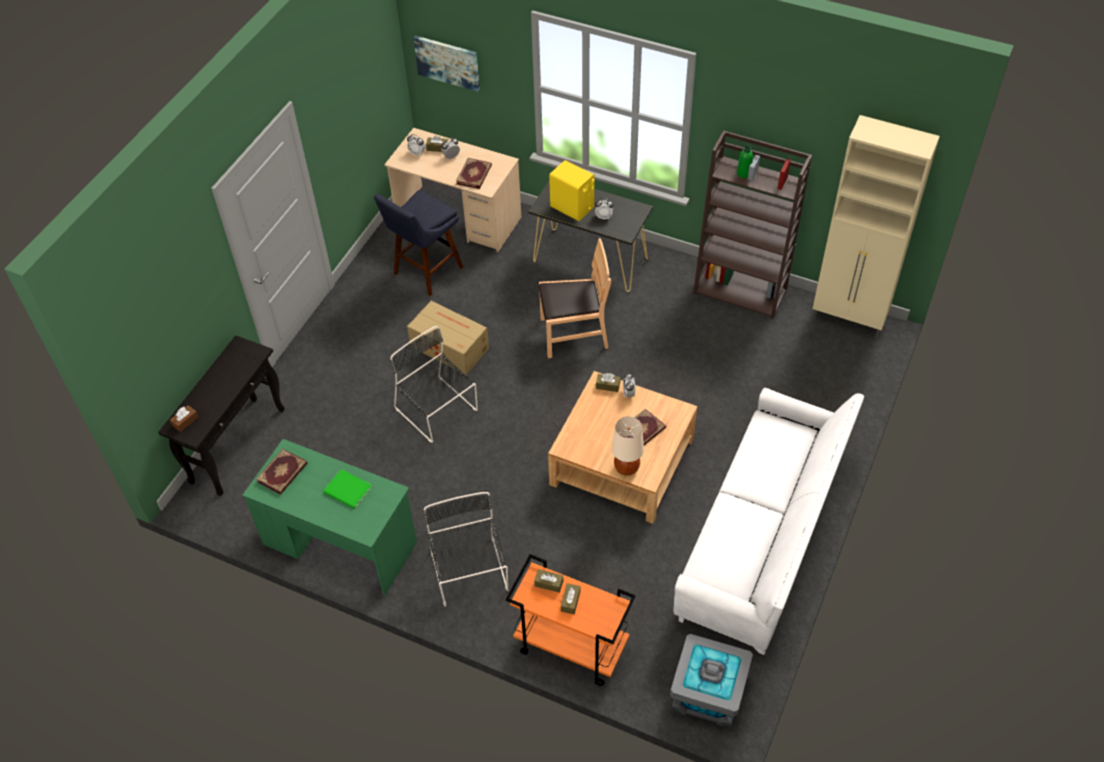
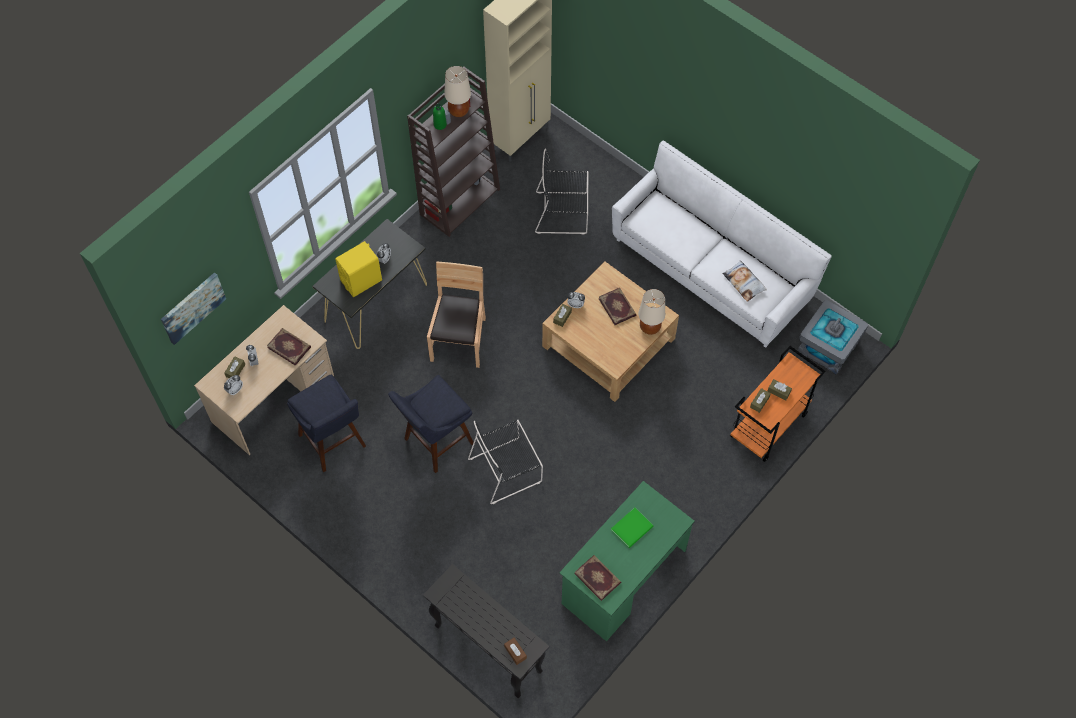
camera: 75 degrees left, 10 degrees up
(449, 346) = (435, 444): cardboard box -> blue stool
(469, 573) = (682, 482): black chair -> black chair (563, 213)
(725, 546) = (744, 283): none -> pillow
(769, 183) = (458, 111): none -> beige table lamp

